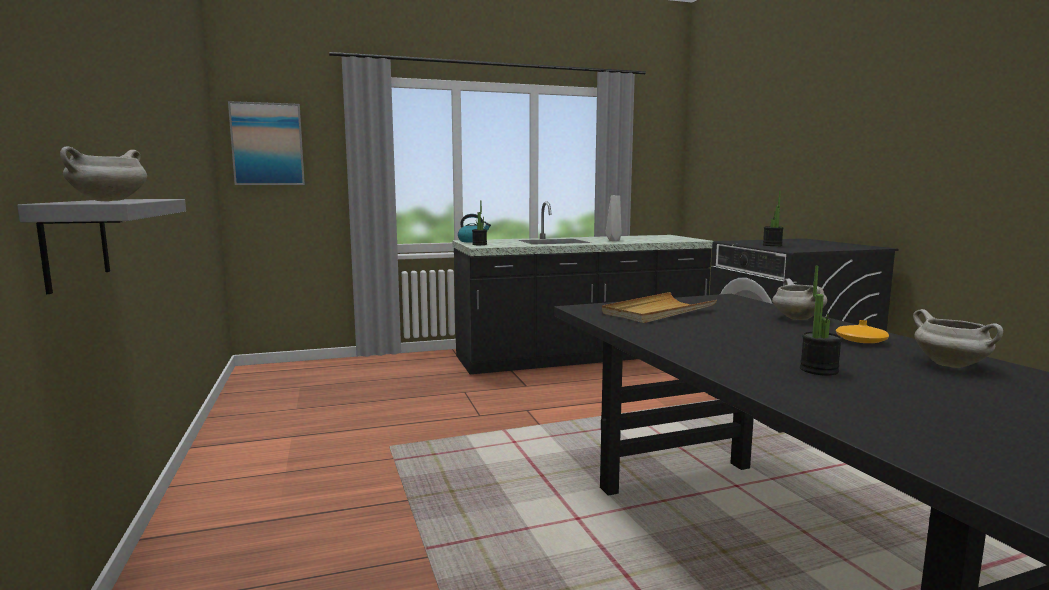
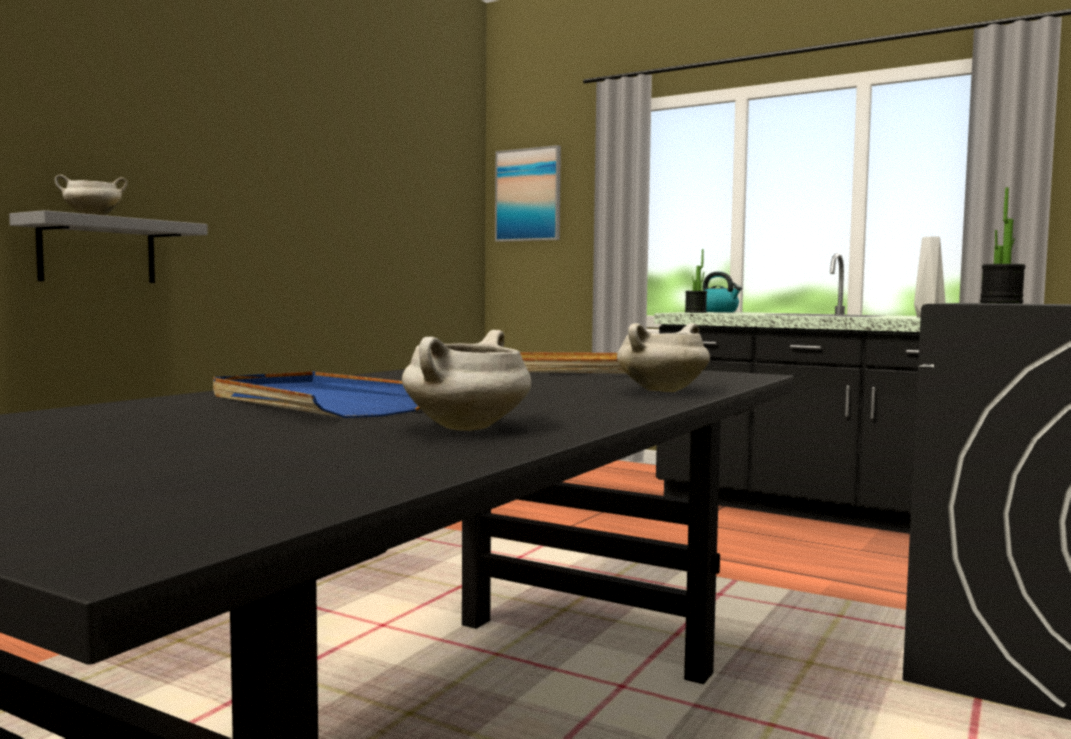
camera: 50 degrees right, 5 degrees down
(819, 370) = (317, 403): potted plant -> blue tray
(861, 341) = (557, 406): orange vase -> none

